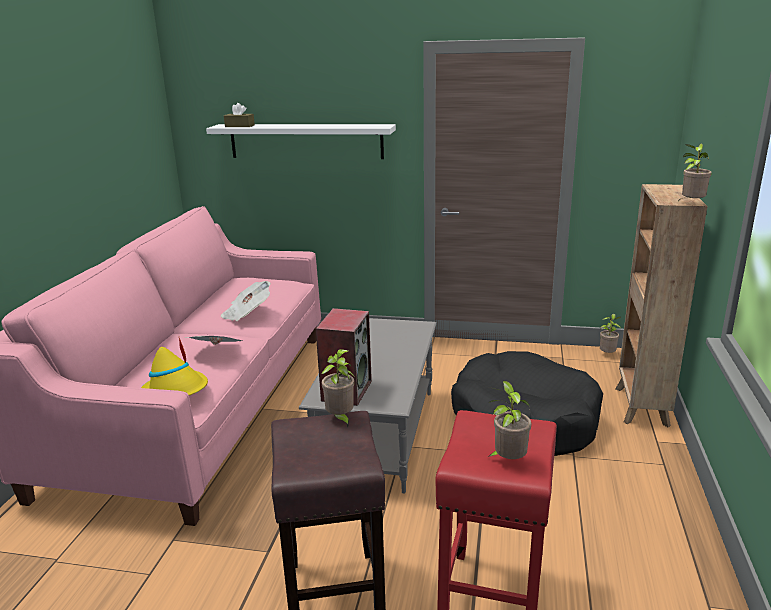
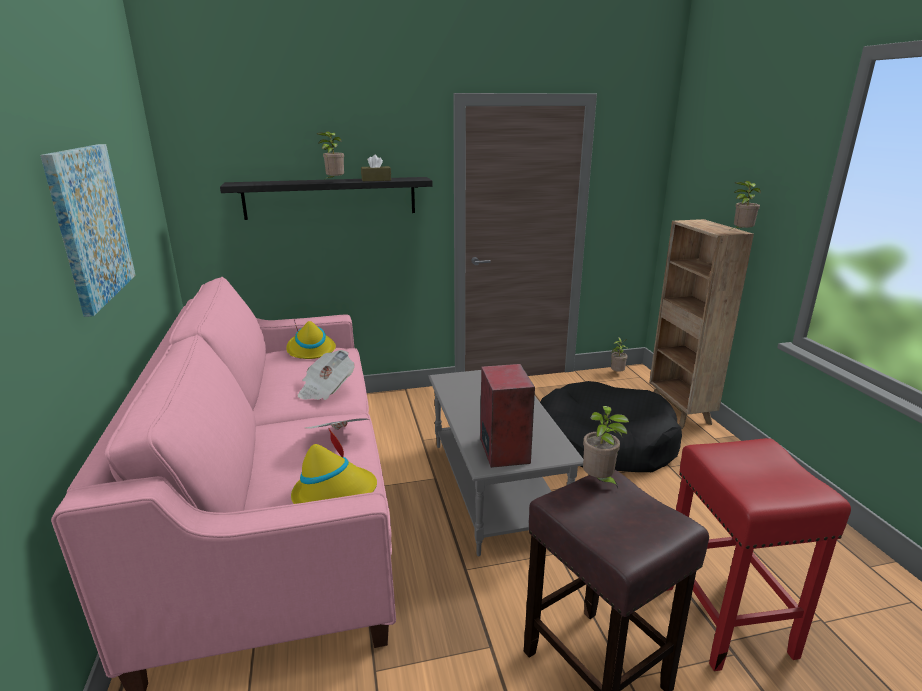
camera: 25 degrees left, 0 degrees up
(61, 158) = (90, 225): none -> picture
(239, 126) = (258, 183): brown tissue box -> brown tissue box (376, 180)
(267, 279) = (310, 349): none -> yellow hat
(306, 141) = (330, 198): white shelf -> black shelf
(507, 460) = (787, 484): potted plant -> potted plant (334, 182)

